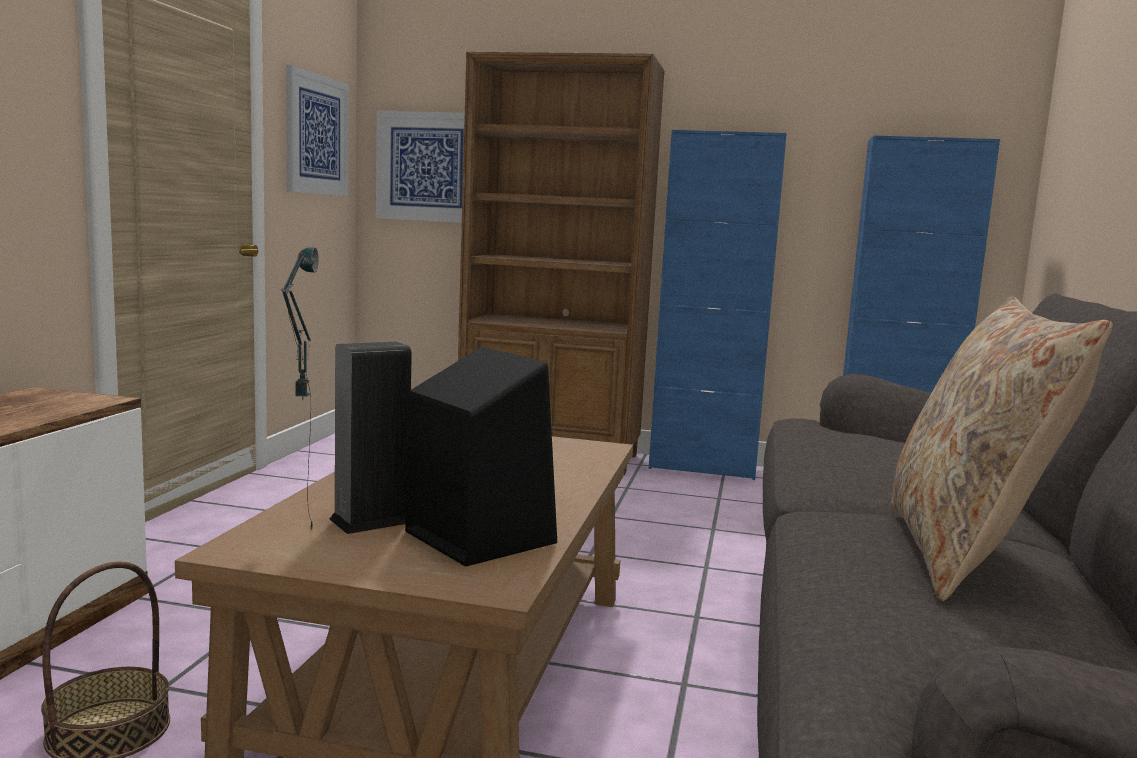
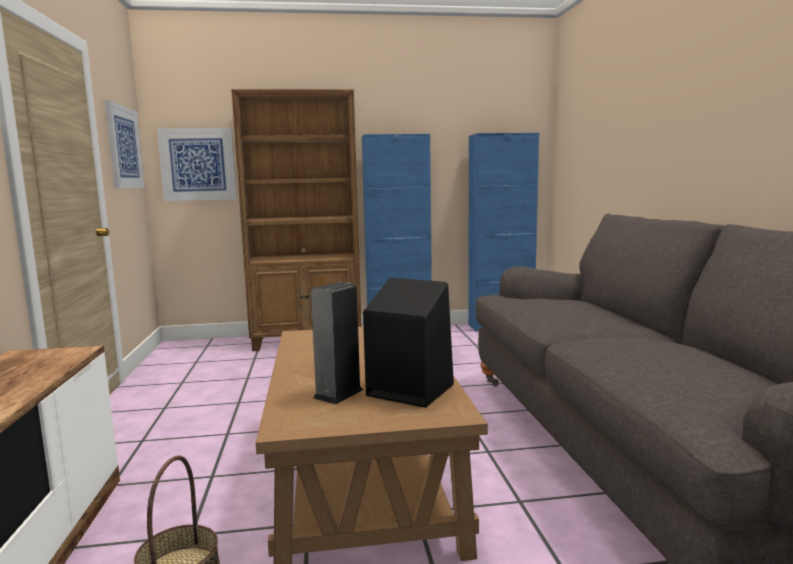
camera: 20 degrees left, 0 degrees up
(301, 523) = (300, 404): table lamp -> none
(964, 553) = (661, 348): beige pillow -> none

